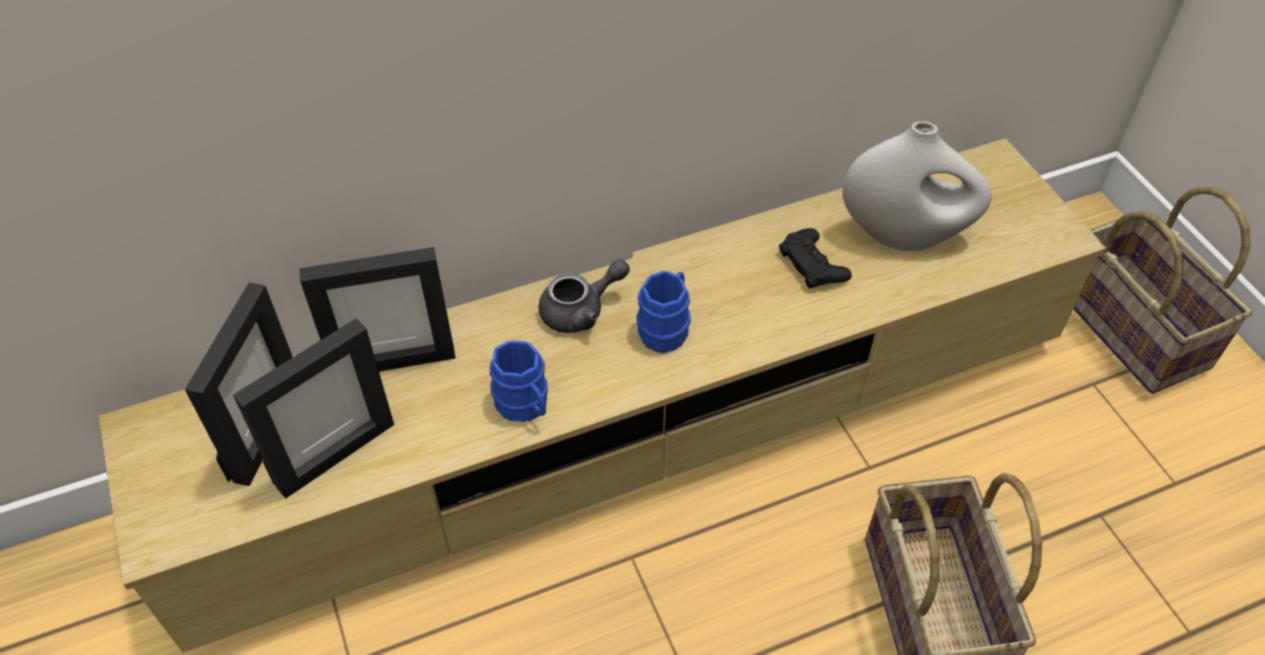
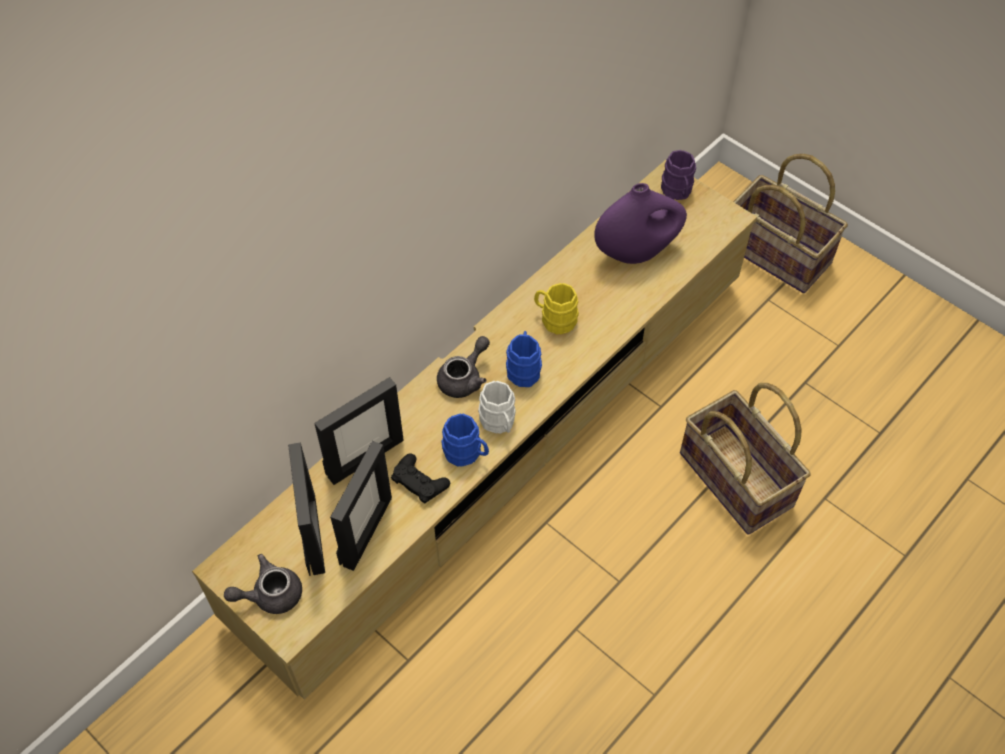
camera: 25 degrees left, 5 degrees up
(165, 484) = (270, 594): none -> grey teapot
(592, 384) = (499, 423): none -> white mug
(744, 280) = (554, 319): none -> yellow mug
(813, 264) = (591, 292): black game controller -> black game controller (419, 481)
(905, 235) = (636, 251): white vase -> purple vase
(1002, 181) = (677, 192): none -> purple mug

